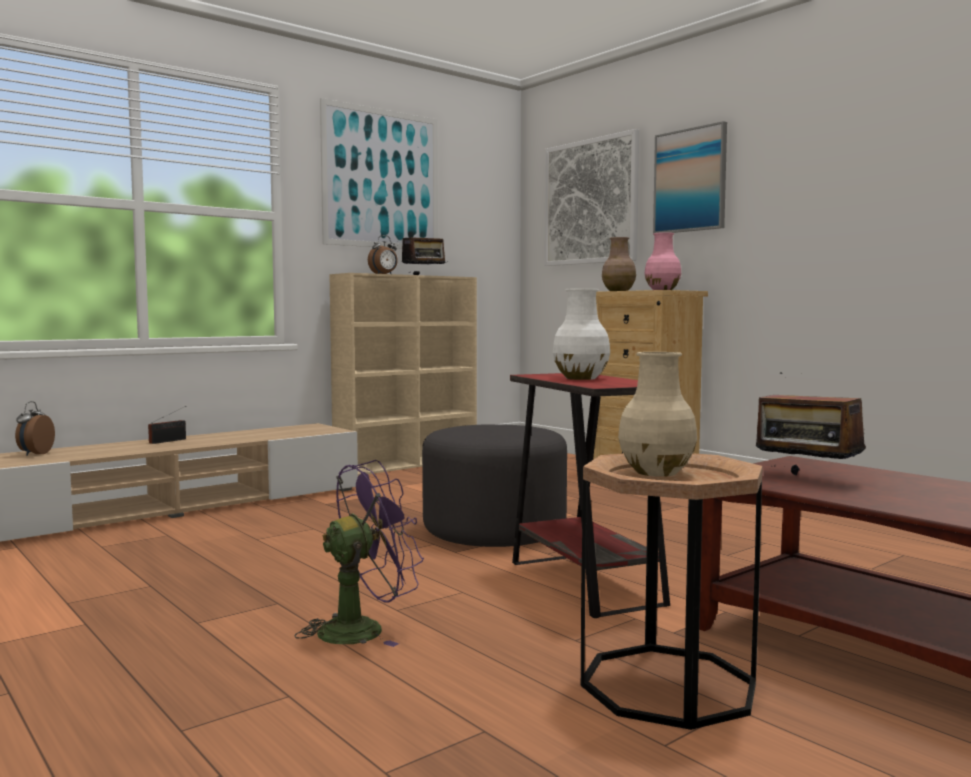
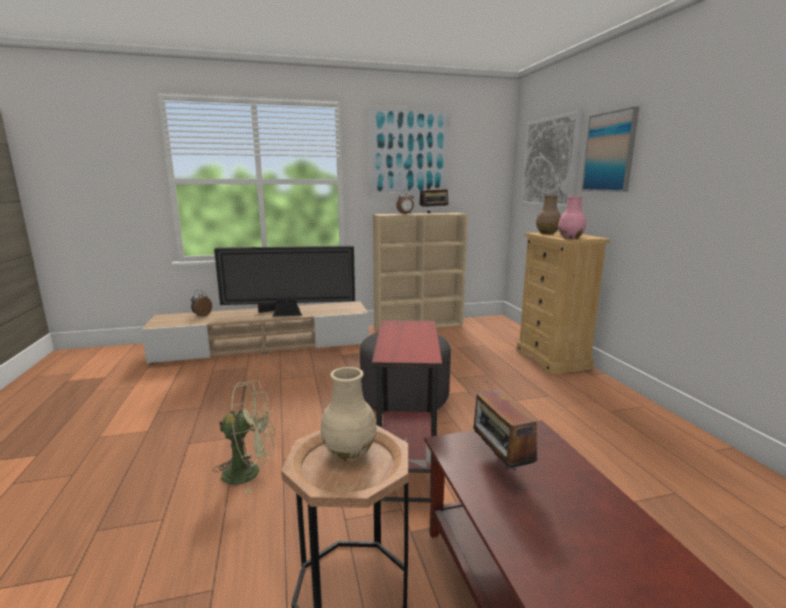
camera: 25 degrees right, 10 degrees up
(218, 441) = (289, 314): none -> television
(363, 629) = (250, 472): purple fan -> green fan
(580, 378) = (404, 336): white vase -> none

